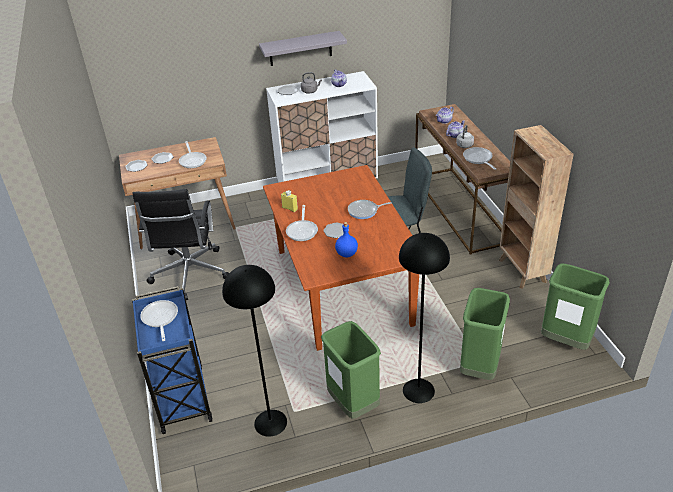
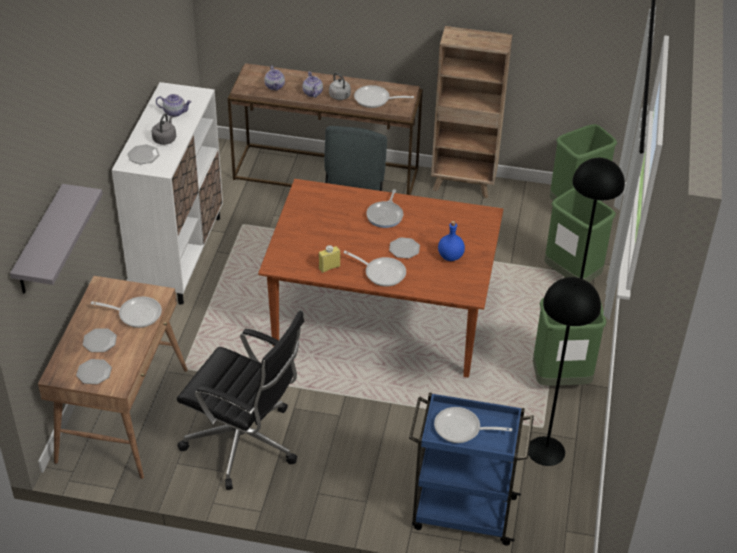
camera: 65 degrees left, 5 degrees up
(300, 48) = (122, 94): grey shelf -> grey shelf (40, 242)

